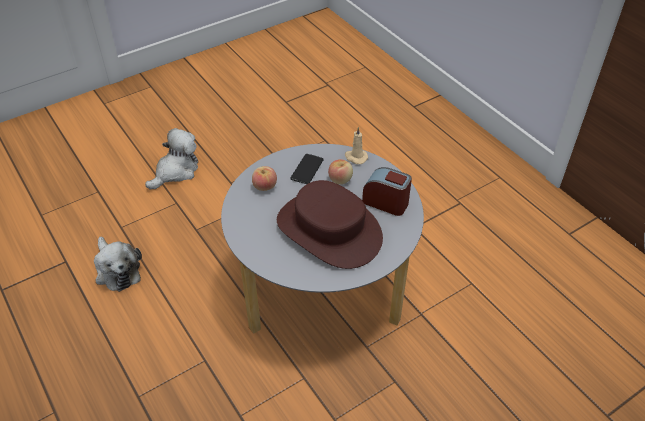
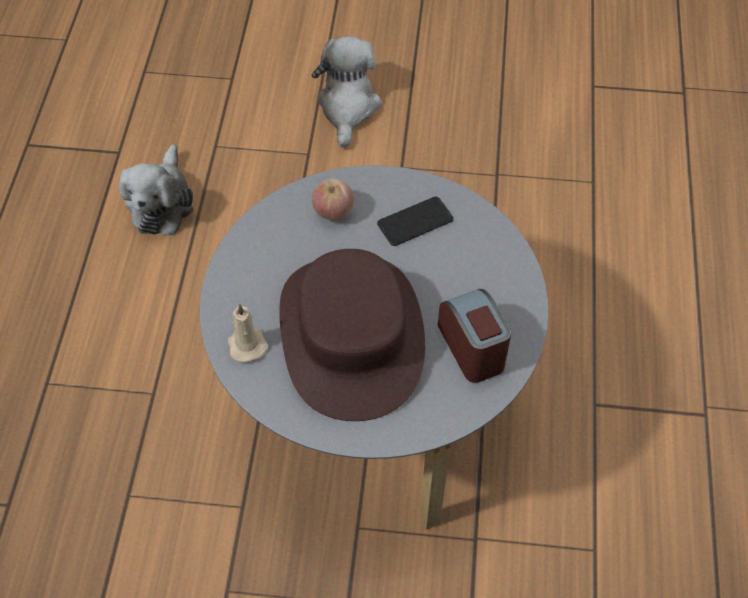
camera: 40 degrees right, 10 degrees up
(176, 171) = (347, 107): plush toy -> plush toy turned 75 degrees counterclockwise
(340, 179) = (445, 268): apple -> none
(355, 157) = (502, 247): beige candle -> beige candle (246, 343)

